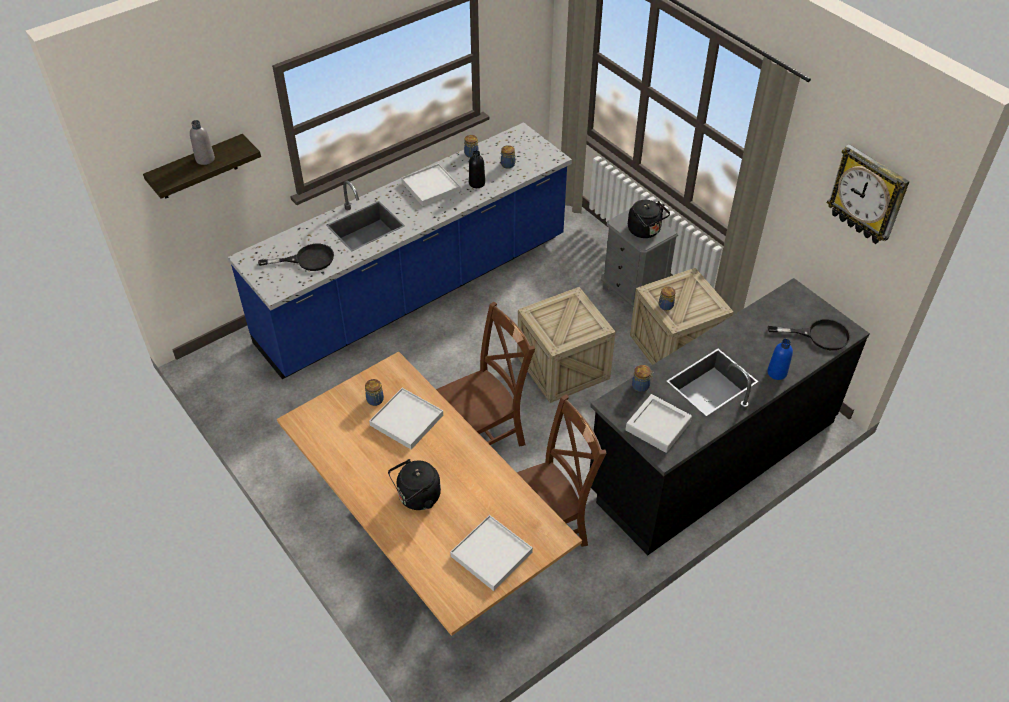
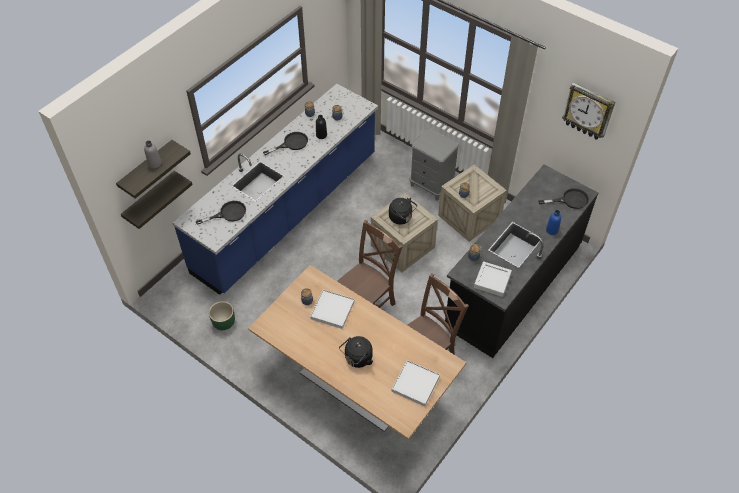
camera: 15 degrees left, 5 degrees up
(200, 216) = (150, 199): none -> shelf
(273, 418) = (223, 323): none -> green planter
(431, 187) = (291, 143): white tray -> black frying pan
(645, 231) = (438, 146): black kettle -> black kettle (401, 218)

